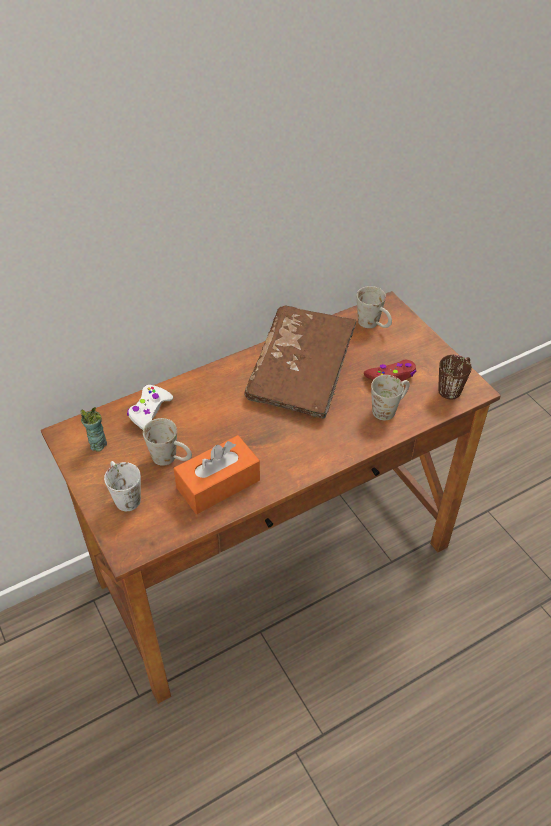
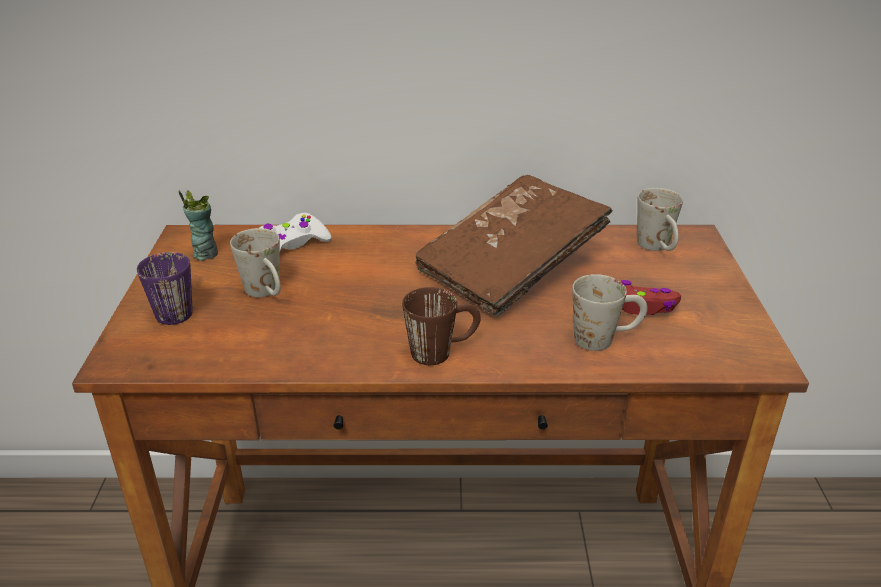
camera: 30 degrees right, 15 degrees down
(124, 495) = (177, 308): white mug -> purple mug
(218, 484) = (293, 337): orange tissue box -> none
(453, 387) = (730, 347): brown mug -> brown mug (442, 351)

